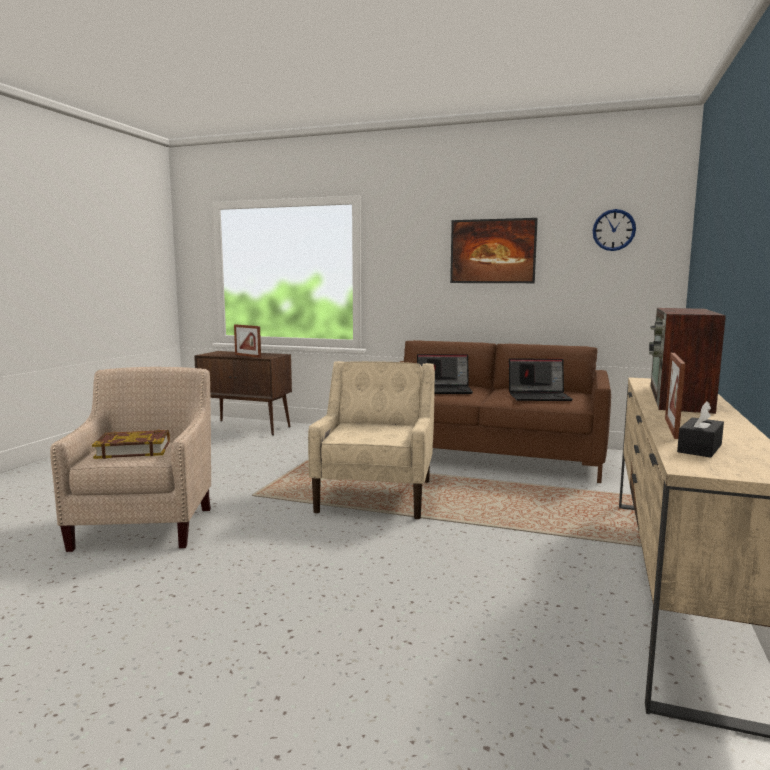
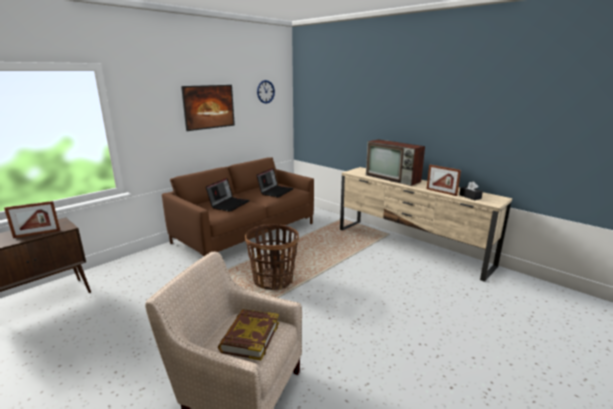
camera: 65 degrees left, 10 degrees up
(376, 495) = (273, 280): beige armchair -> basket

